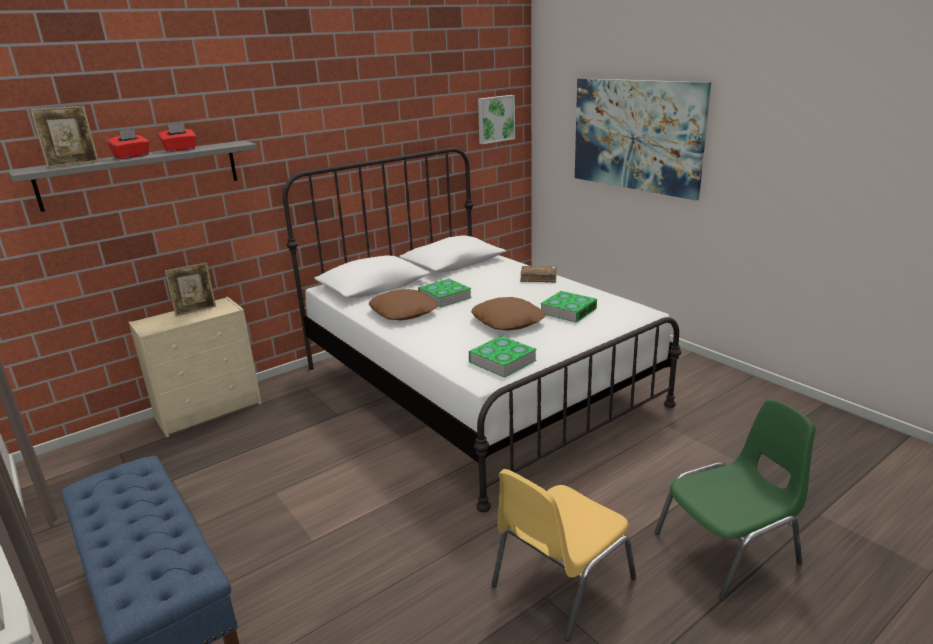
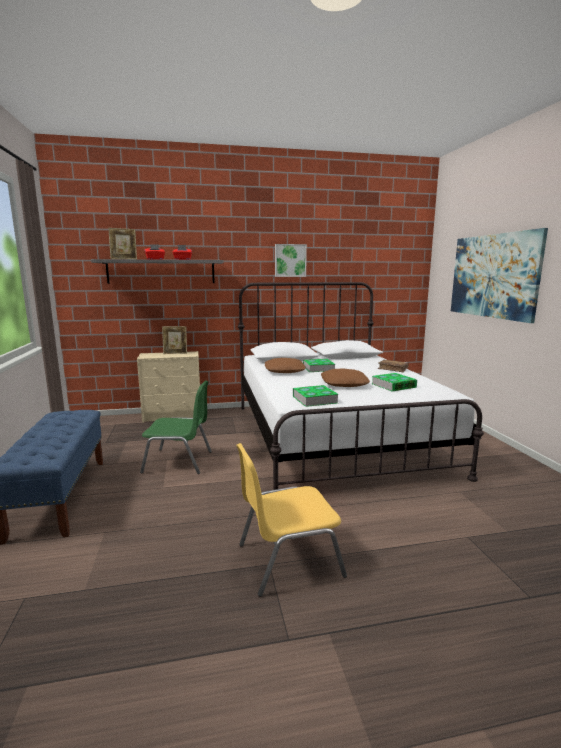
camera: 25 degrees right, 10 degrees down
(495, 119) = (399, 268): picture -> picture (290, 260)
(729, 548) = (445, 586): green chair -> green chair (179, 462)

